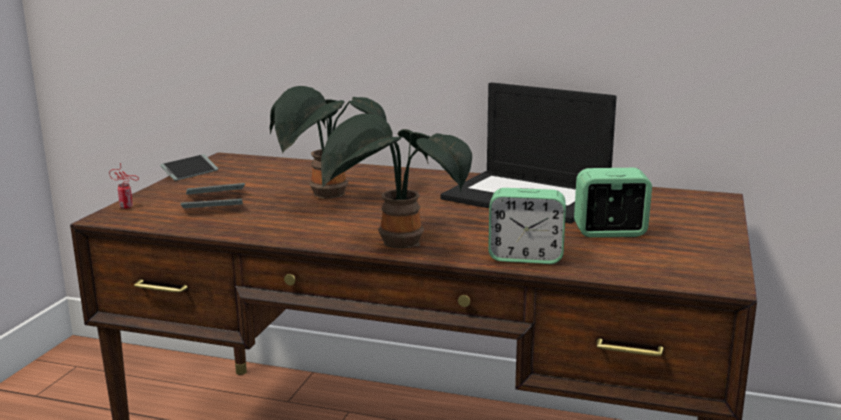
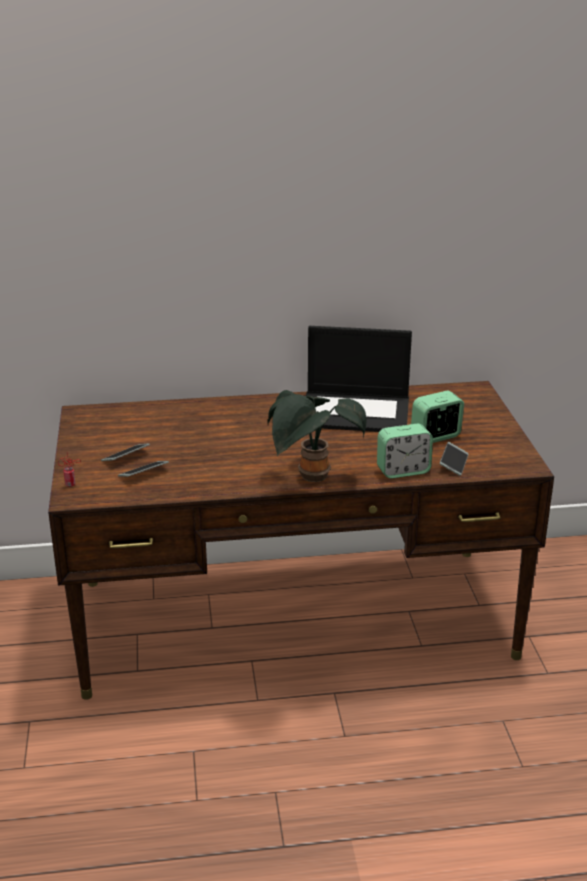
camera: 25 degrees left, 10 degrees up
(190, 173) = (72, 436): phone -> phone (453, 463)
(327, 196) = (213, 440): potted plant -> none

